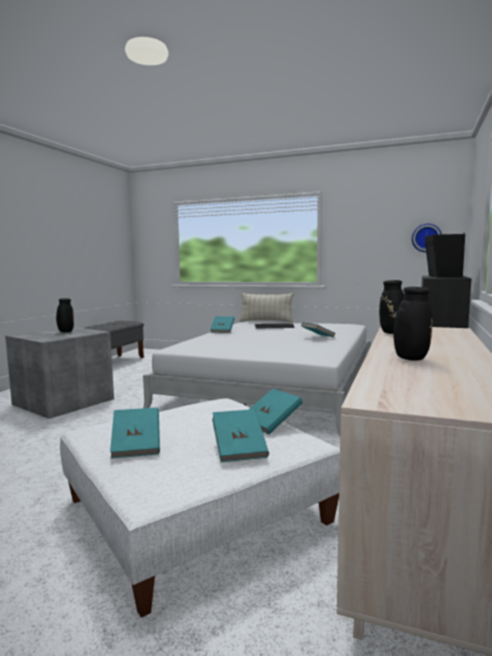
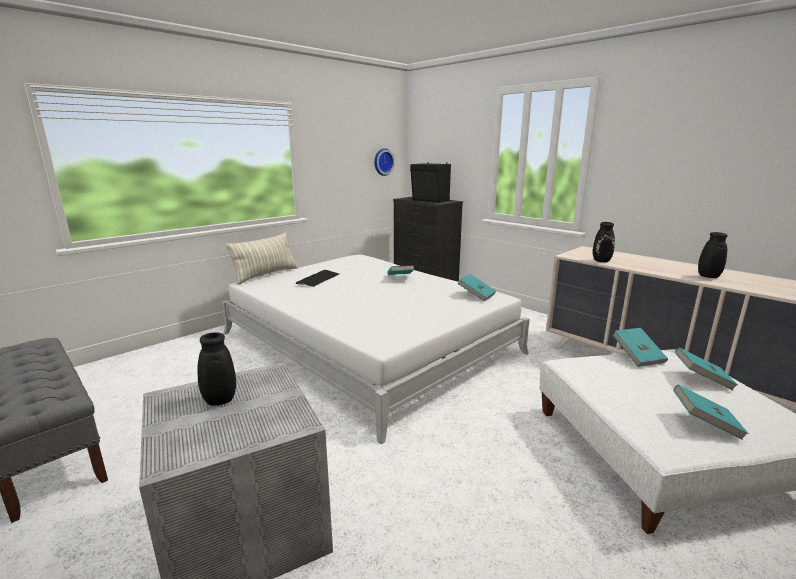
camera: 65 degrees left, 10 degrees up
(222, 331) = (299, 302): turquoise book -> turquoise book (476, 295)

